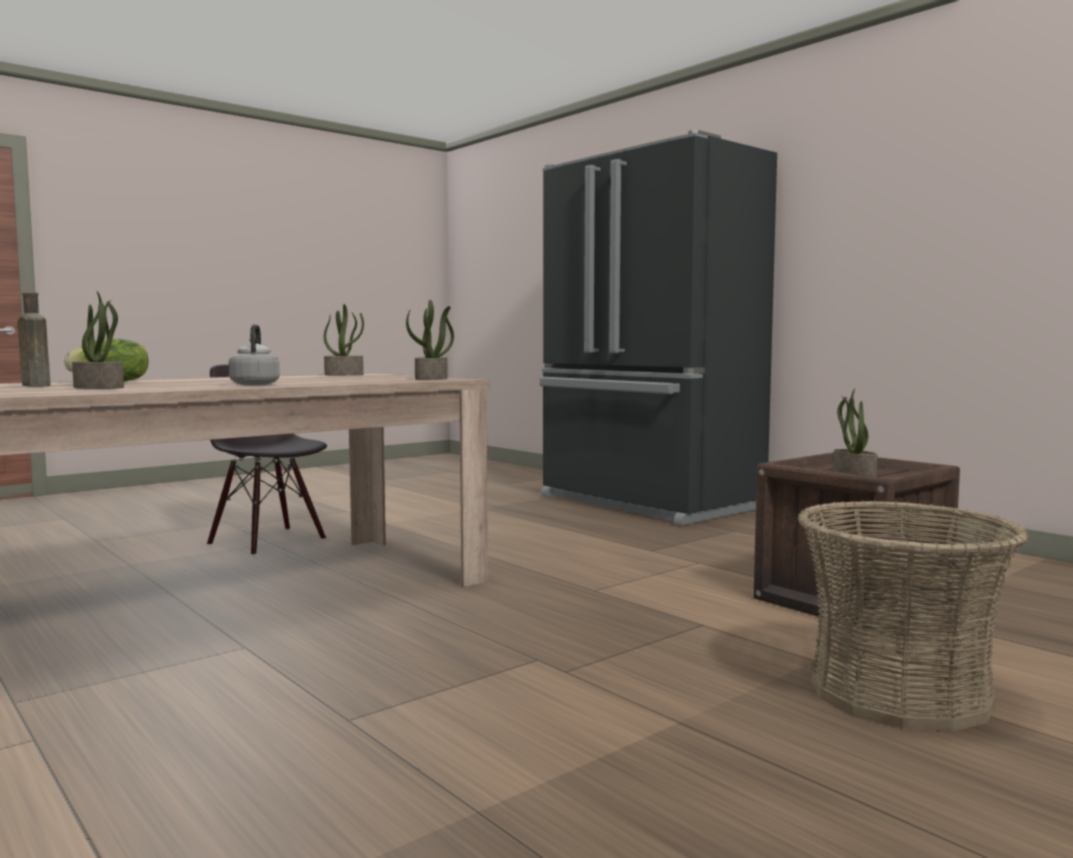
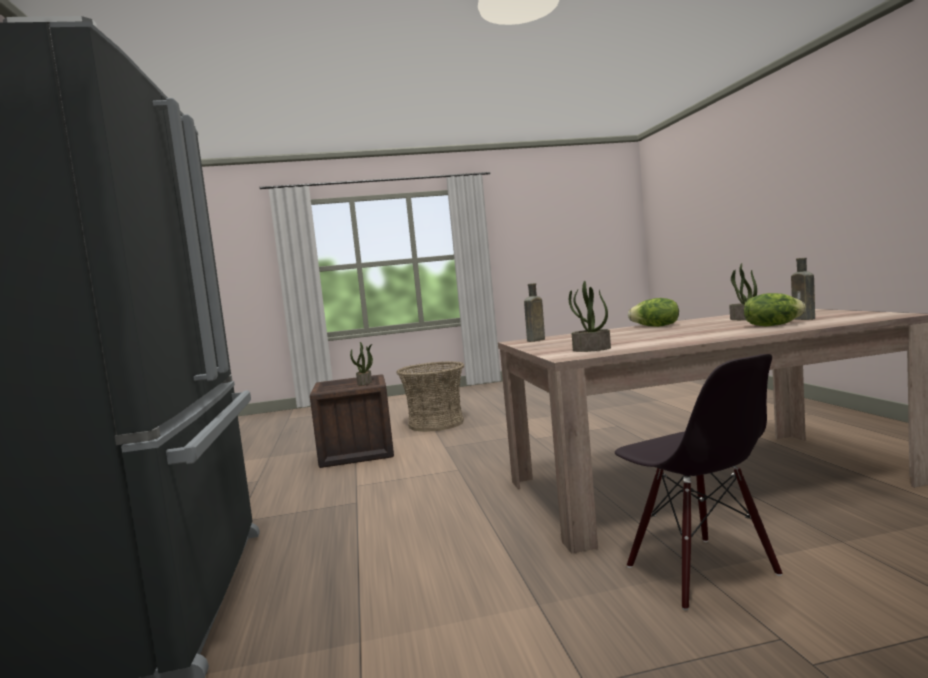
camera: 150 degrees left, 0 degrees up
(255, 384) = (656, 326): grey kettle -> lettuce
(431, 379) = (535, 340): potted plant -> brown bottle

